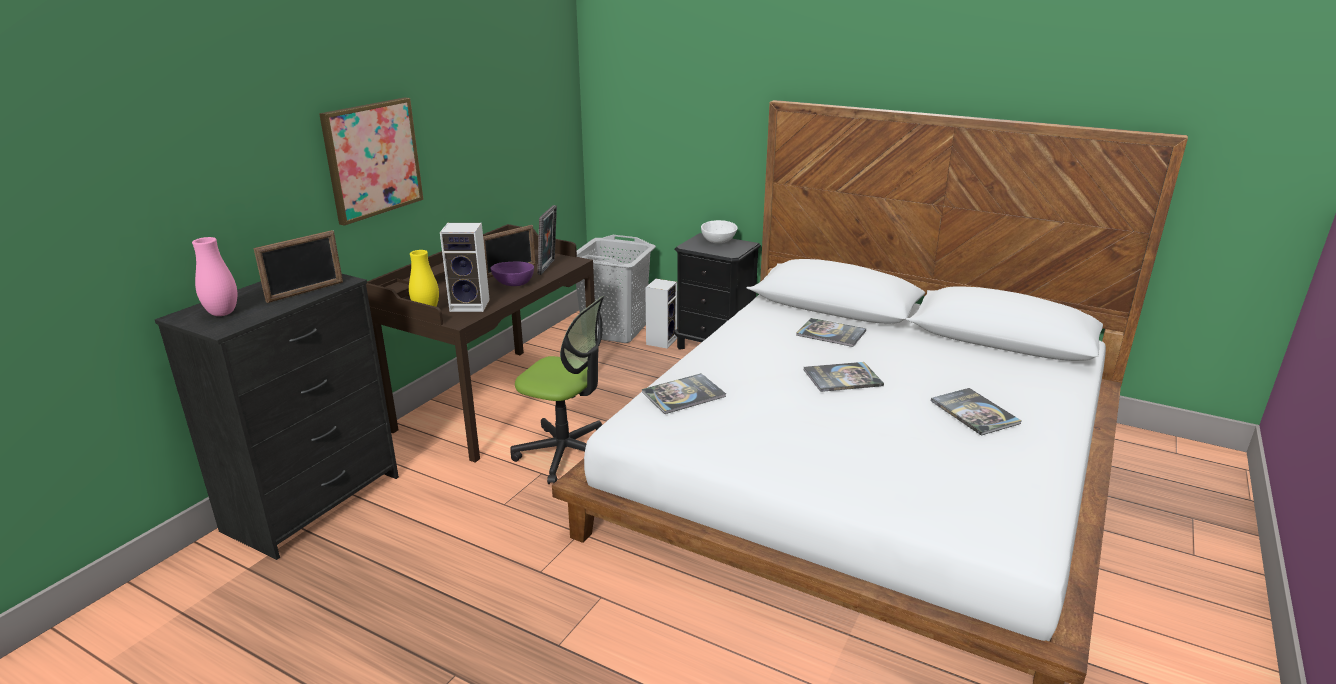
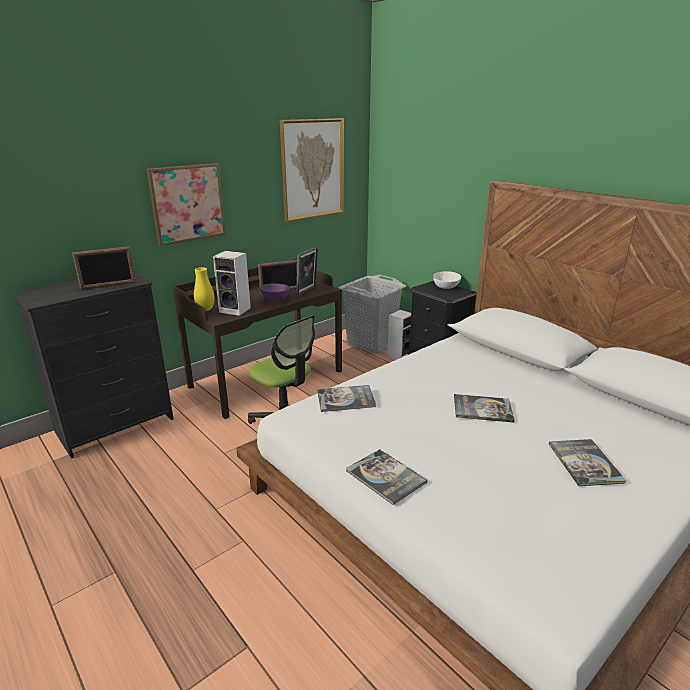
camera: 20 degrees right, 0 degrees up
(222, 313) = (49, 293): pink vase -> none
(517, 96) = (312, 169): none -> picture
(831, 333) = (498, 370): book -> book (385, 477)

